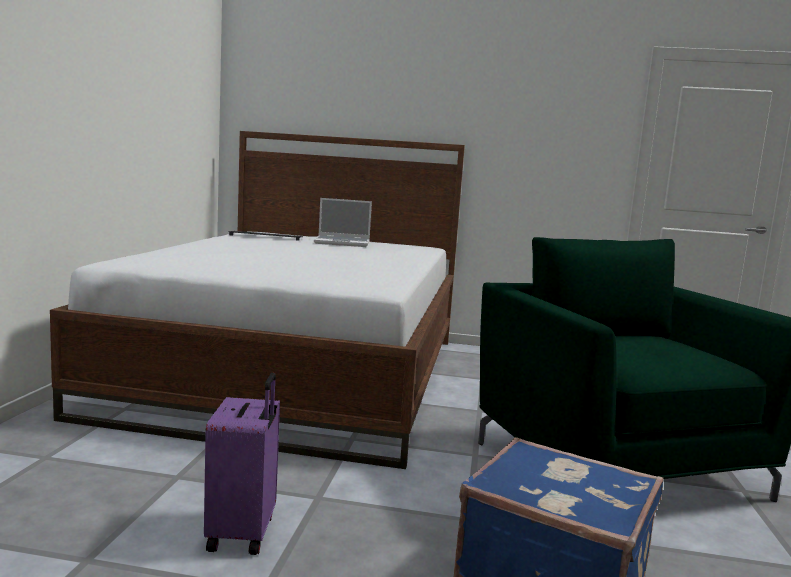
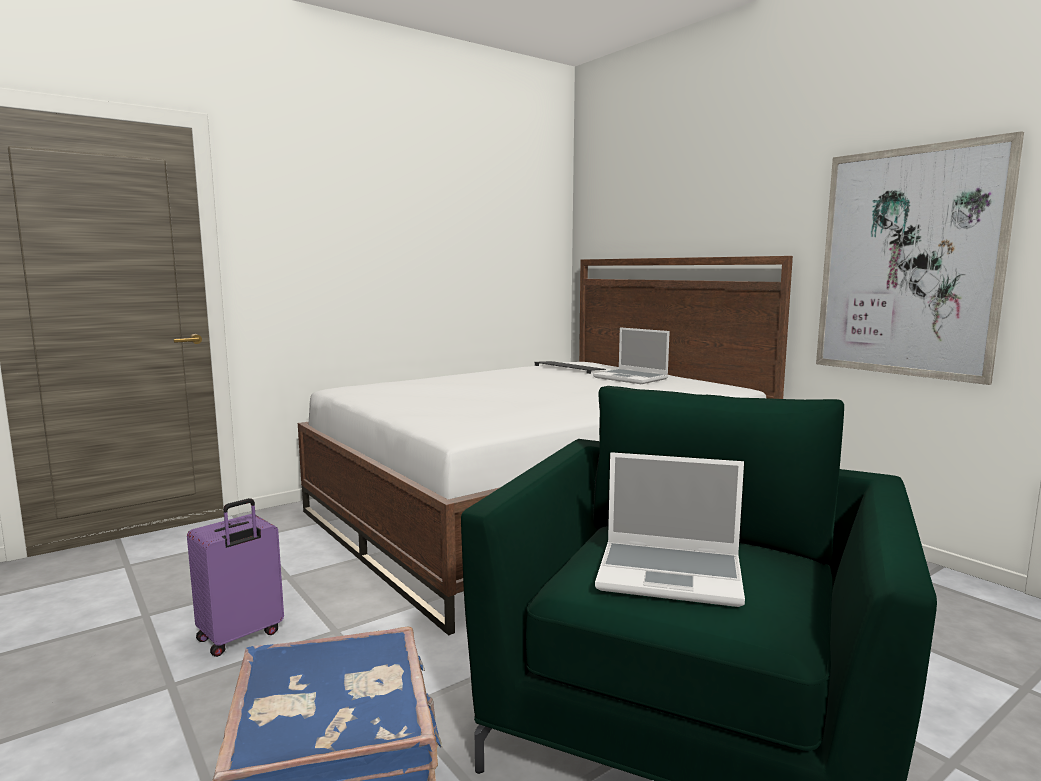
camera: 45 degrees right, 0 degrees up
(545, 156) = (908, 263): none -> picture
(655, 353) = (672, 575): none -> laptop

